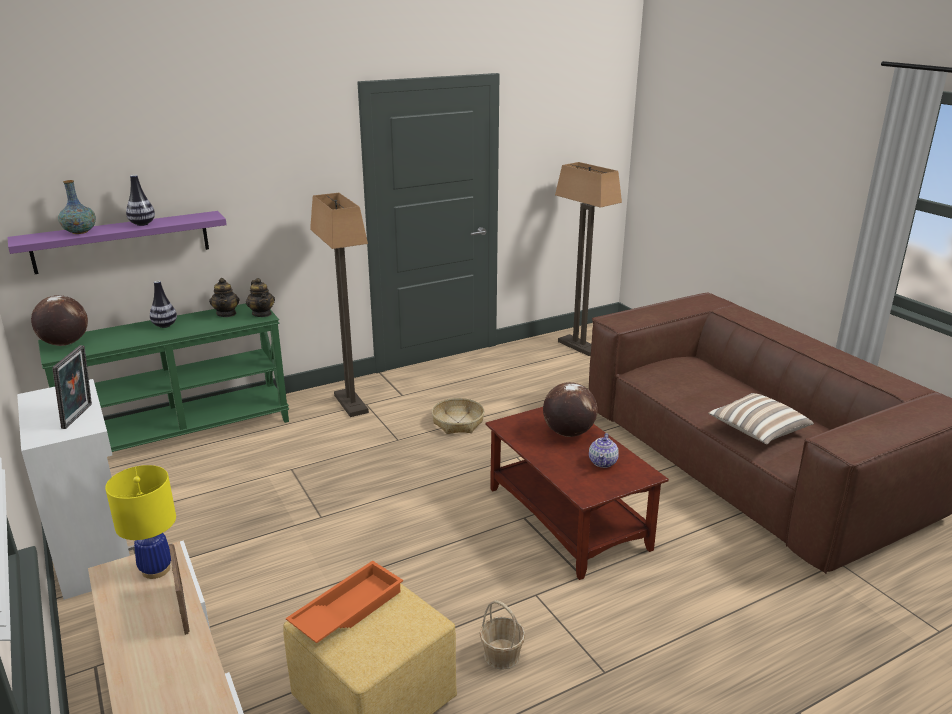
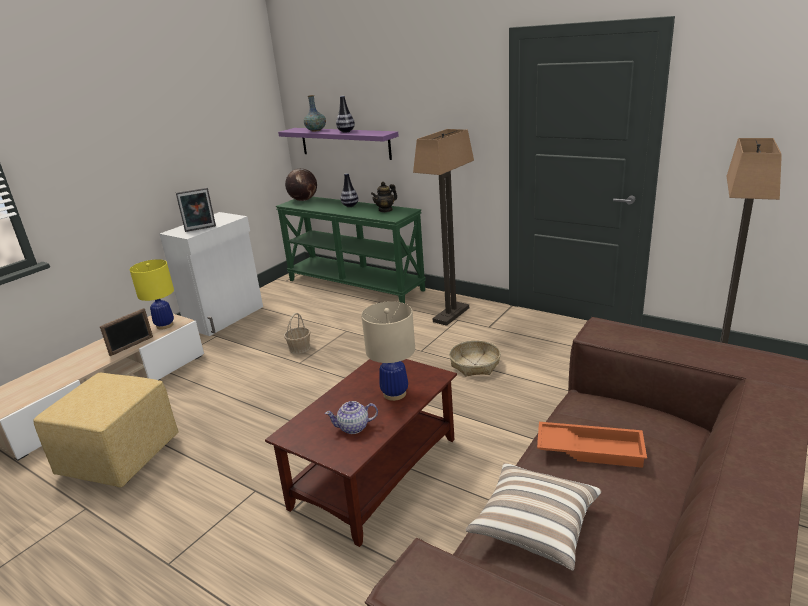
camera: 65 degrees right, 0 degrees up
(262, 314) = (397, 216): teapot -> none
(347, 609) = (109, 384): orange tray -> orange tray (590, 449)
(502, 654) = (176, 497): basket -> basket (299, 348)
(568, 433) = (394, 393): globe -> beige table lamp

